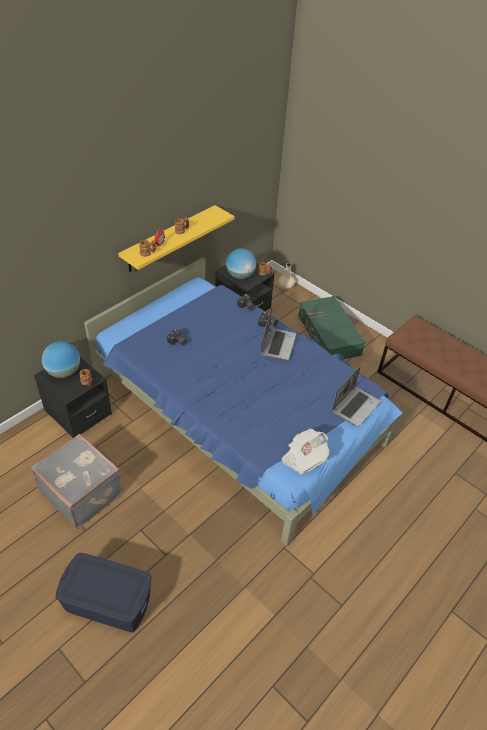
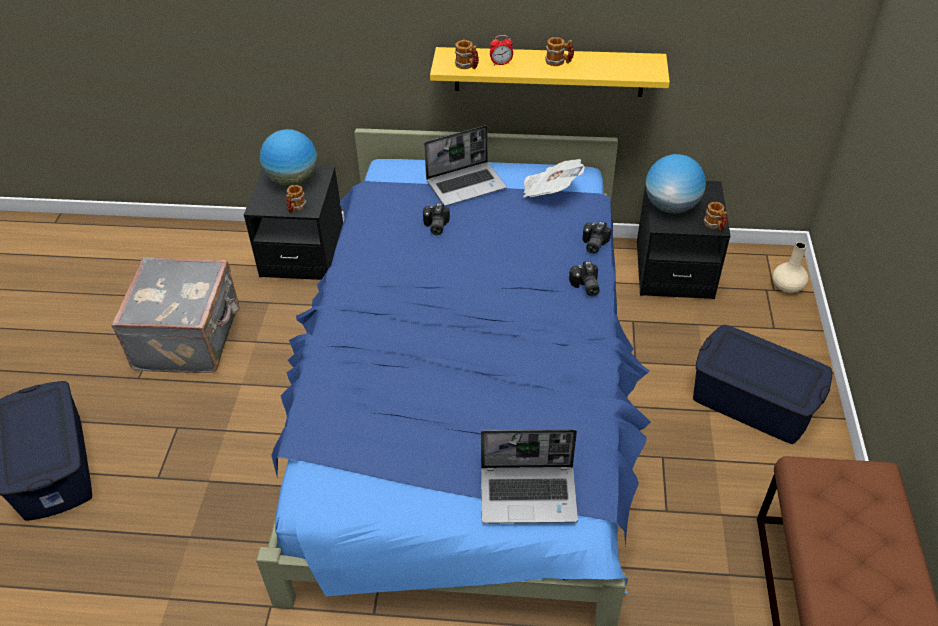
camera: 55 degrees right, 0 degrees up
(277, 344) = (553, 321): laptop -> laptop (466, 184)
(303, 458) = (348, 489): newspaper -> newspaper (550, 191)
(328, 335) = (752, 402): green suitcase -> blue storage box

